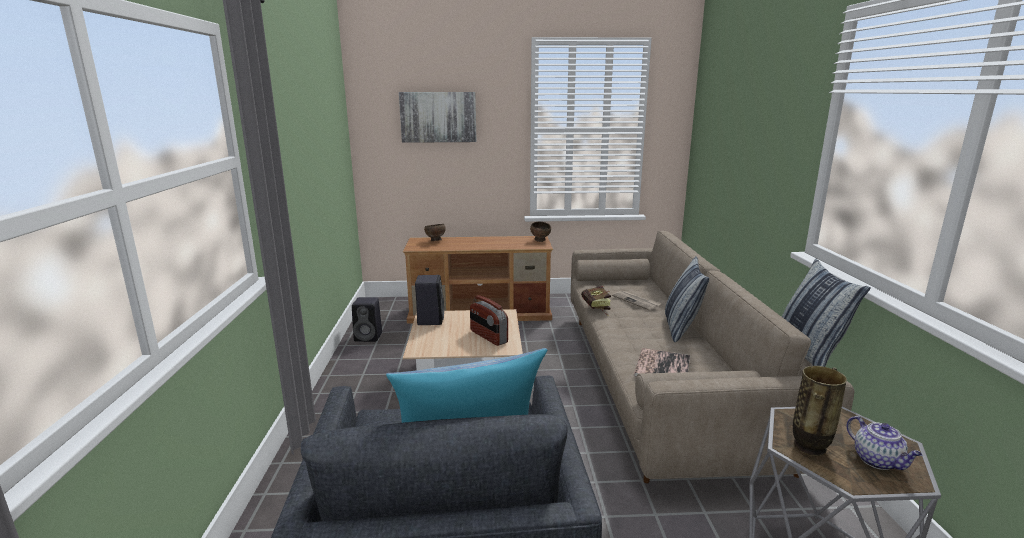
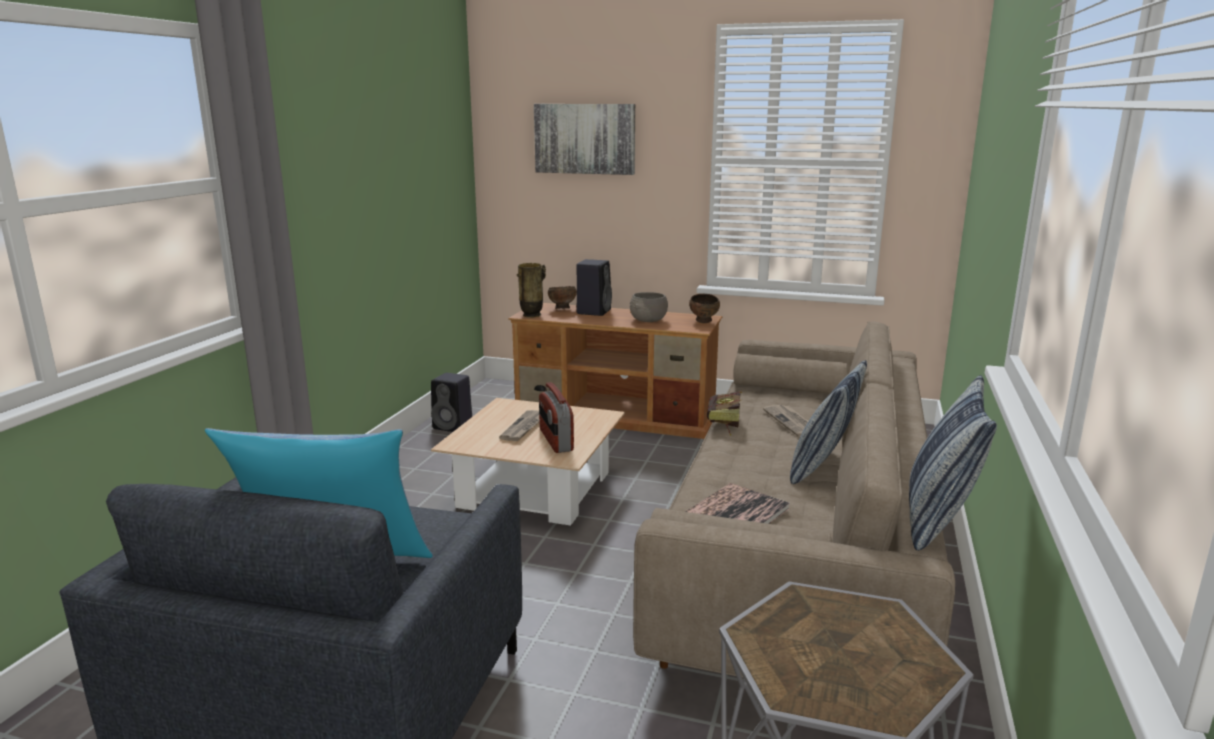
camera: 20 degrees right, 0 degrees up
(430, 320) = (503, 410): black speaker -> black speaker (594, 311)
(458, 330) = (524, 427): none -> newspaper
(503, 243) = (648, 320): none -> grey bowl
(810, 447) = (781, 640): vase -> vase (532, 315)
(878, 461) = (865, 679): teapot -> none

